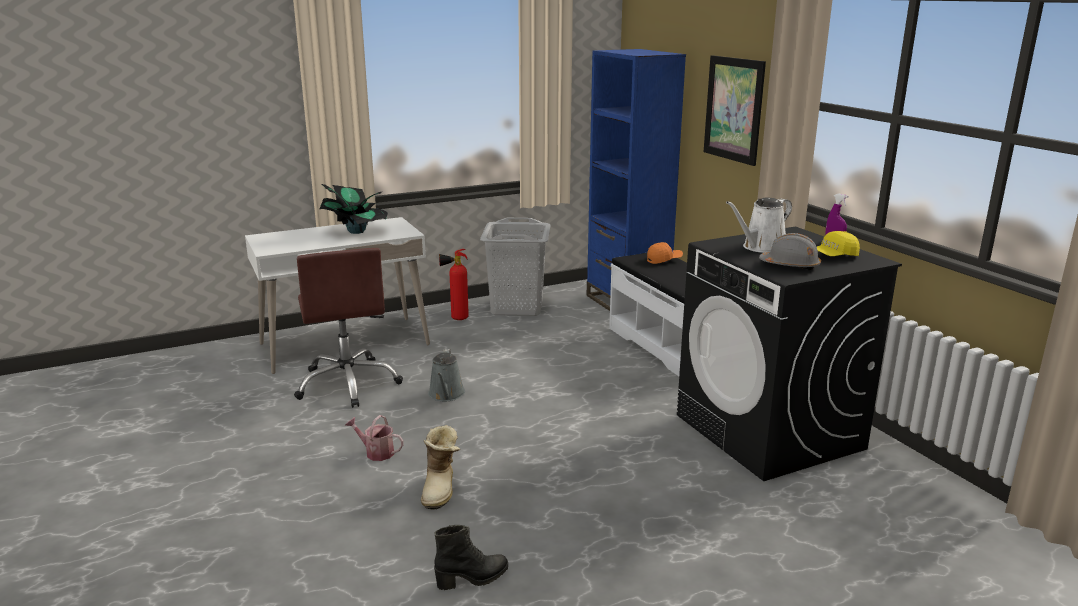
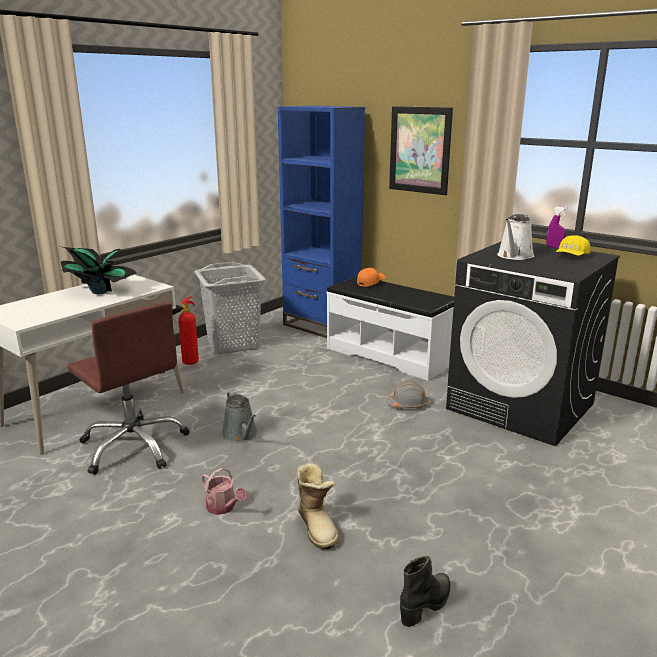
camera: 25 degrees left, 0 degrees up
(376, 452) = (223, 507): watering can -> watering can turned 135 degrees counterclockwise
(790, 265) = (556, 266): grey hard hat -> grey hard hat (407, 404)

